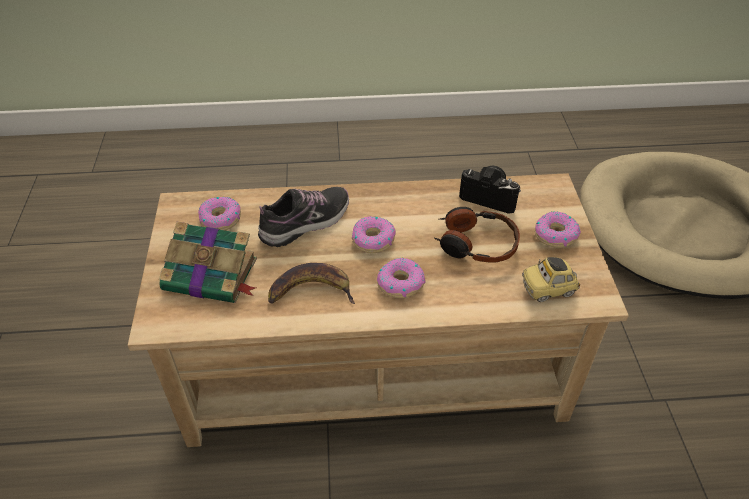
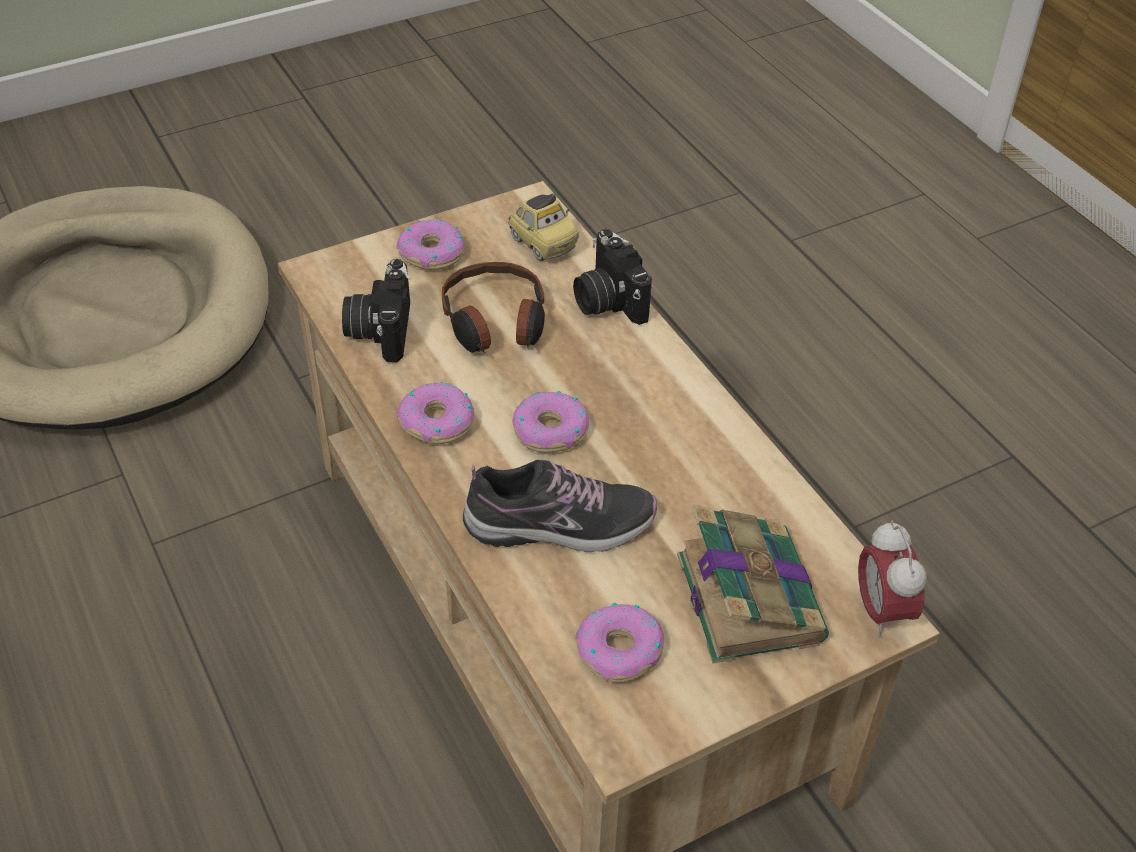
camera: 115 degrees left, 0 degrees up
(159, 325) = (881, 611): none -> alarm clock
(306, 222) = (560, 525): shoe -> shoe turned 150 degrees clockwise
(311, 290) = (695, 463): banana -> none
(400, 283) = (619, 376): donut -> donut (437, 422)
(474, 302) = (607, 300): none -> camera

